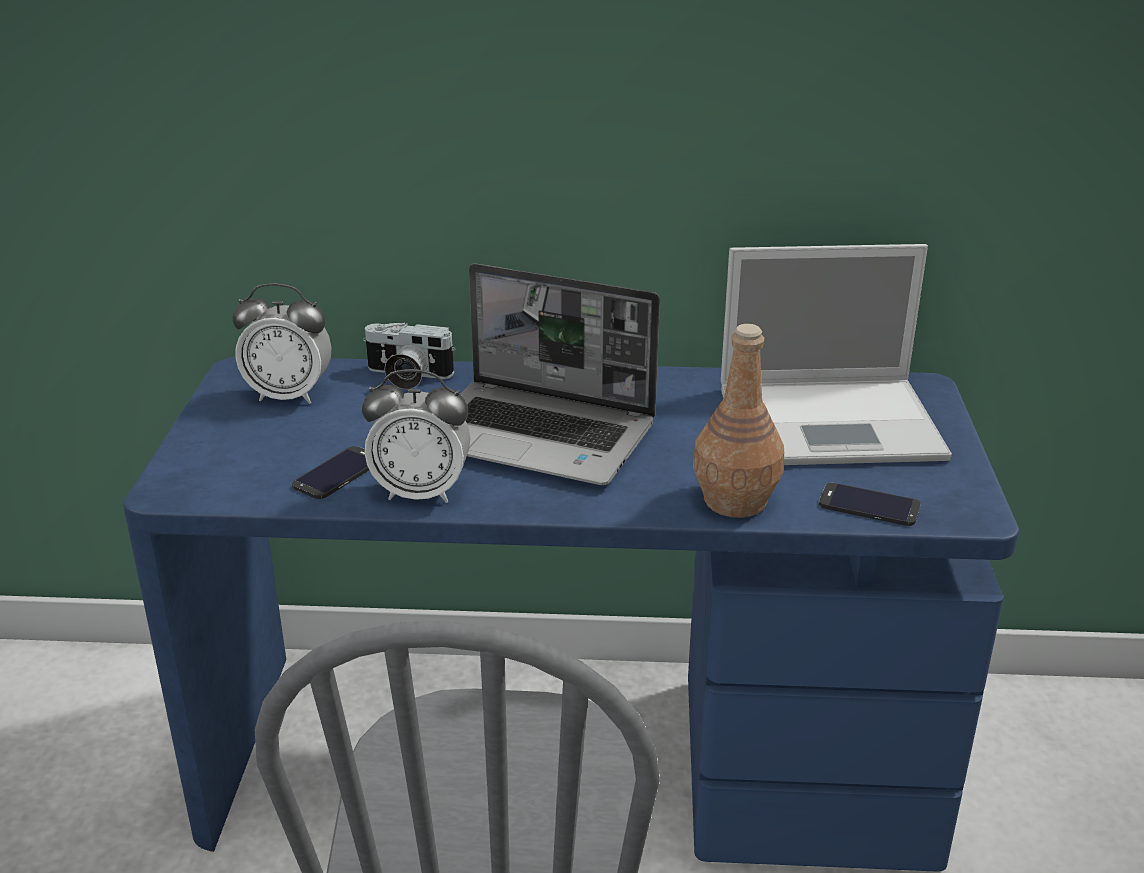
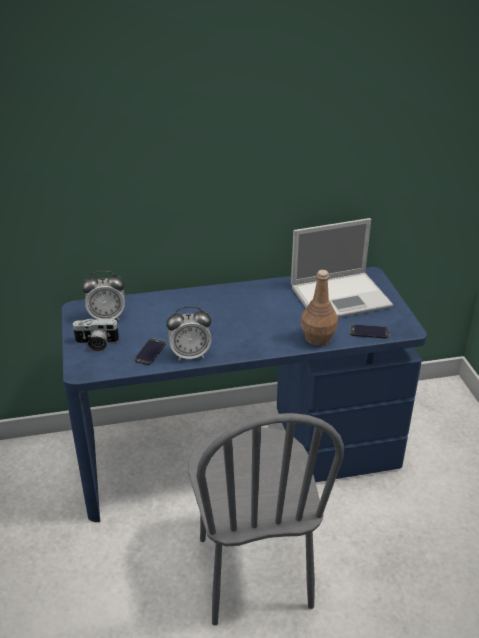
camera: 15 degrees left, 5 degrees up
(406, 377) = (154, 300): camera -> camera (96, 344)
(541, 436) = (227, 321): laptop -> none

